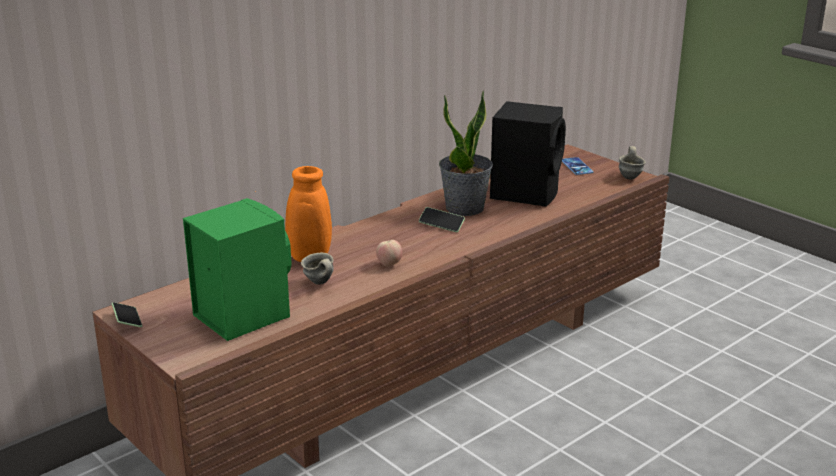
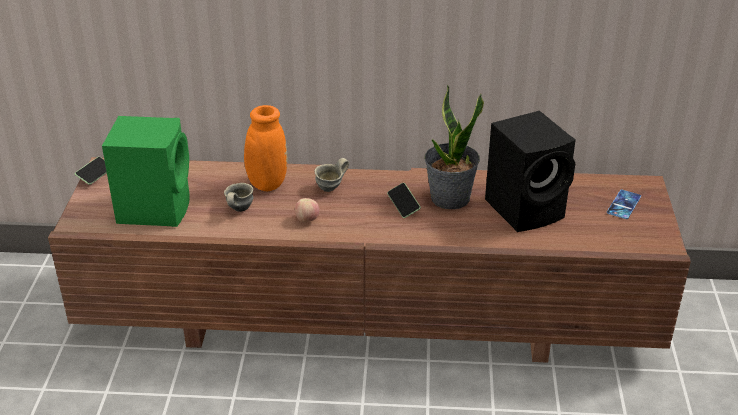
camera: 45 degrees right, 10 degrees up
(631, 176) = (657, 242): grey mug -> grey mug (332, 188)

